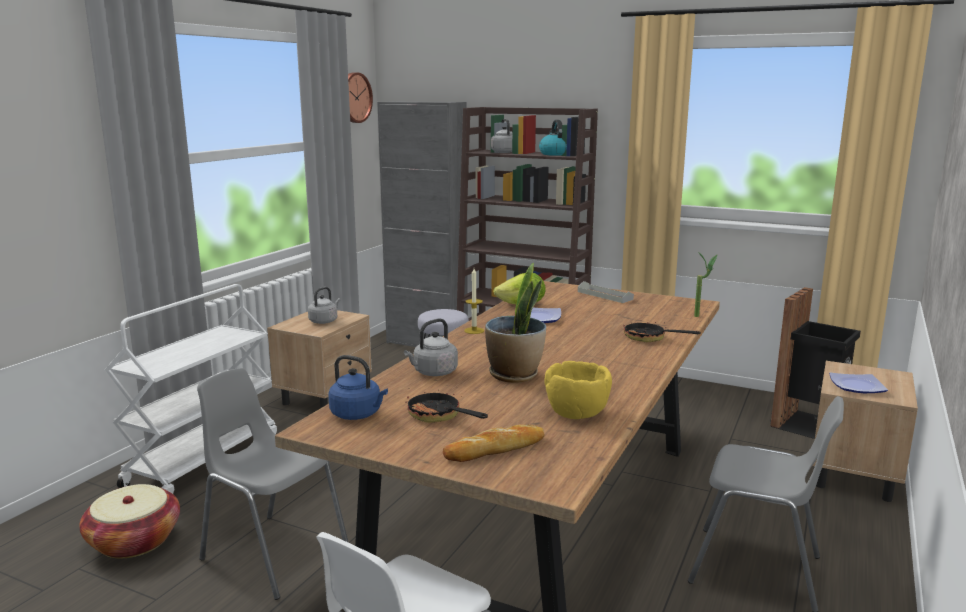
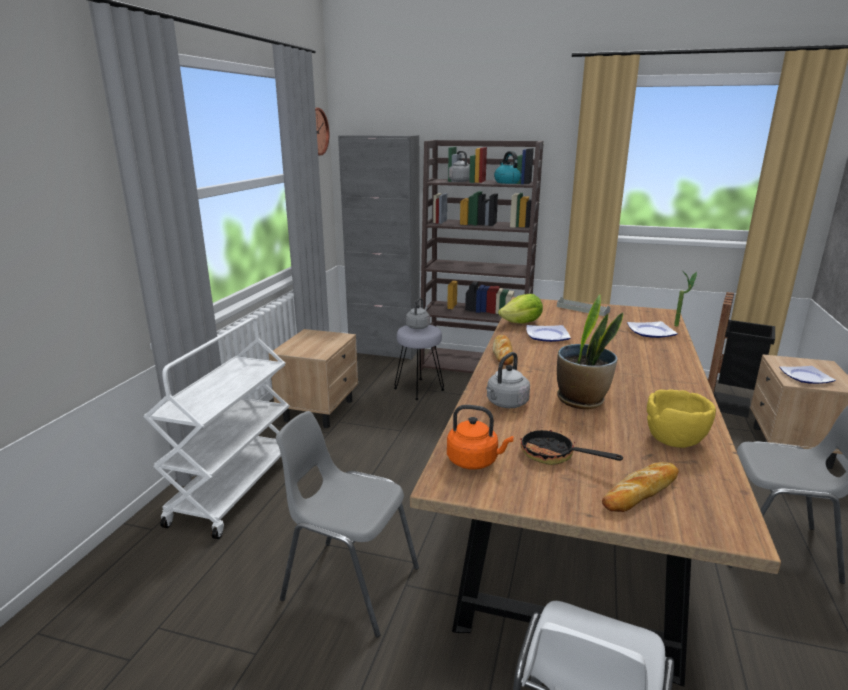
camera: 10 degrees left, 5 degrees up
(134, 541) = (204, 587): basket -> none
(324, 321) = (319, 343): grey kettle -> grey kettle (418, 326)
(358, 414) = (475, 461): blue kettle -> orange kettle
(474, 330) = (503, 353): candle -> bread
(650, 339) = (661, 351): frying pan -> none
(658, 321) = (650, 332): none -> plate

